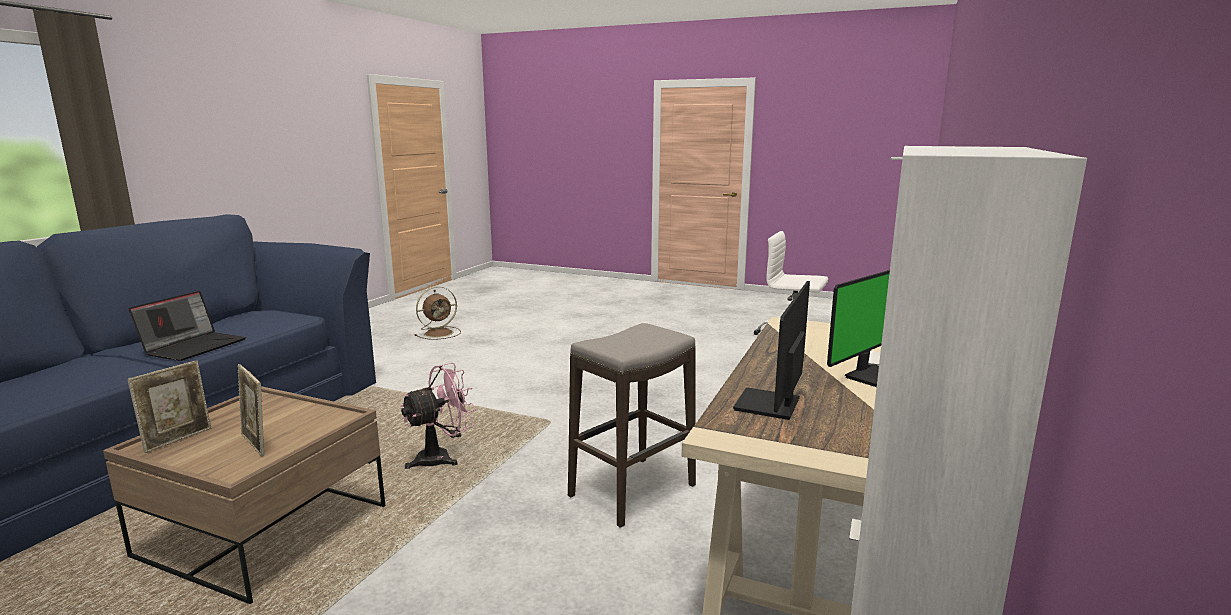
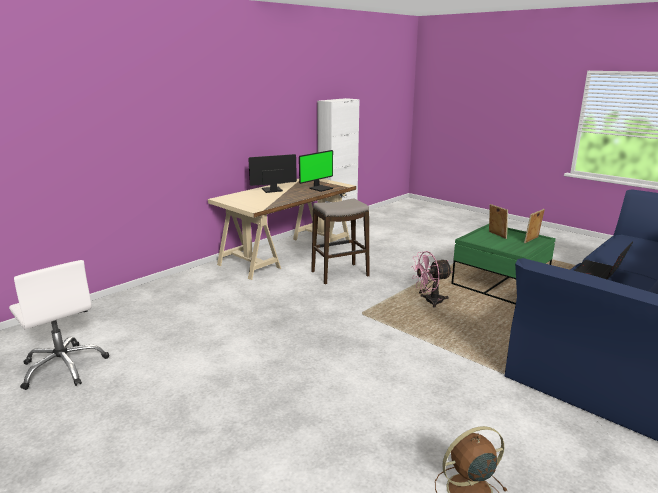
camera: 160 degrees left, 5 degrees up
(264, 531) = (500, 283): brown coffee table -> green coffee table

